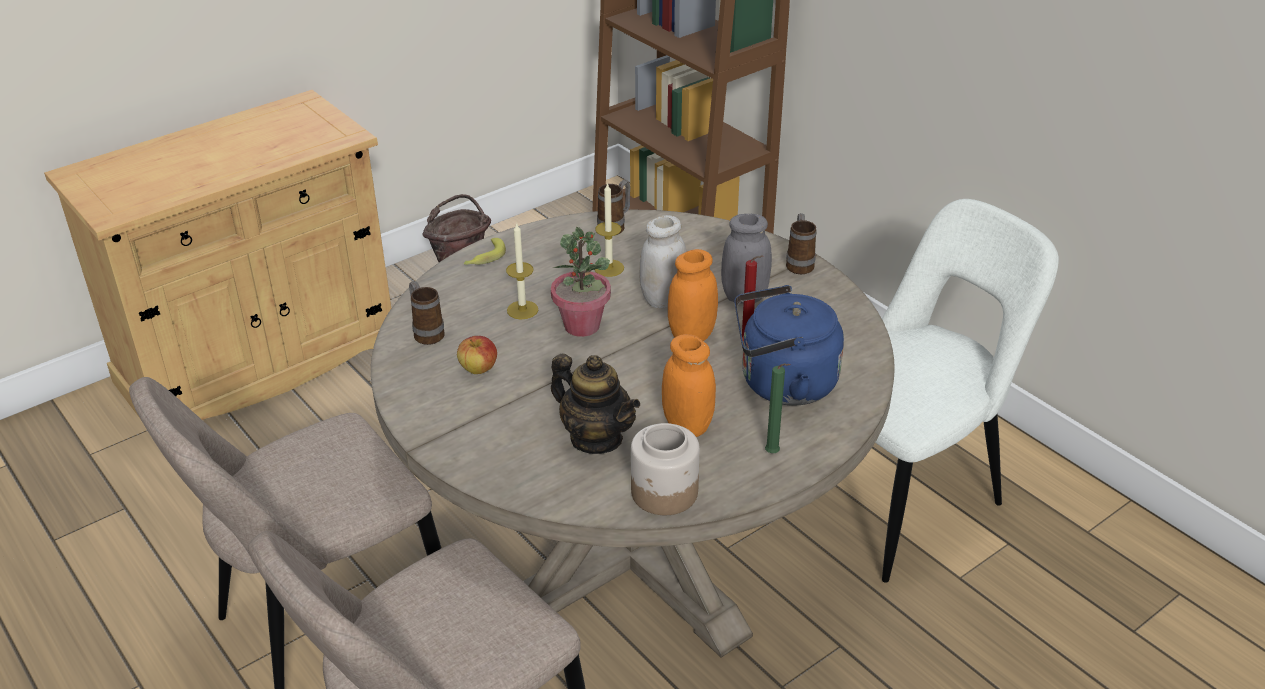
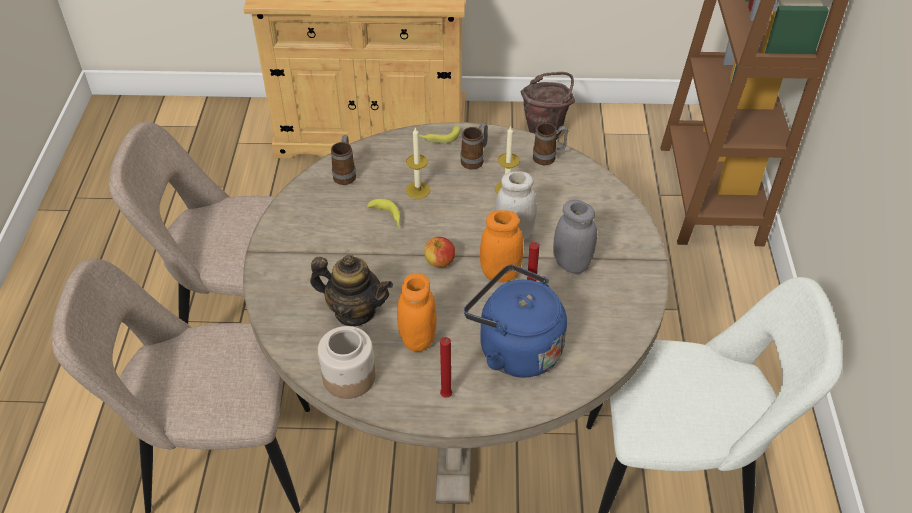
camera: 40 degrees right, 10 degrees up
(478, 369) = (345, 218): apple -> apple (439, 262)
(522, 346) = (387, 217): none -> banana
(582, 326) = (440, 223): potted plant -> none
(596, 438) = (355, 311): teapot -> teapot turned 60 degrees counterclockwise
(774, 454) = (446, 397): green candle -> red candle
(799, 263) = (644, 260): mug -> mug (475, 160)

